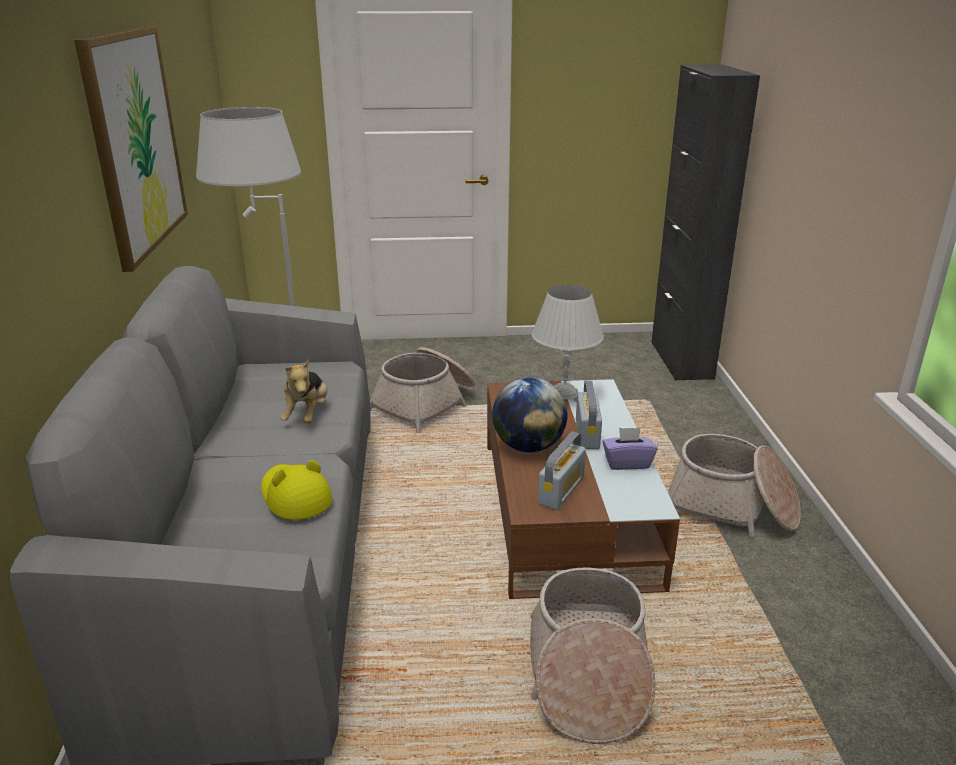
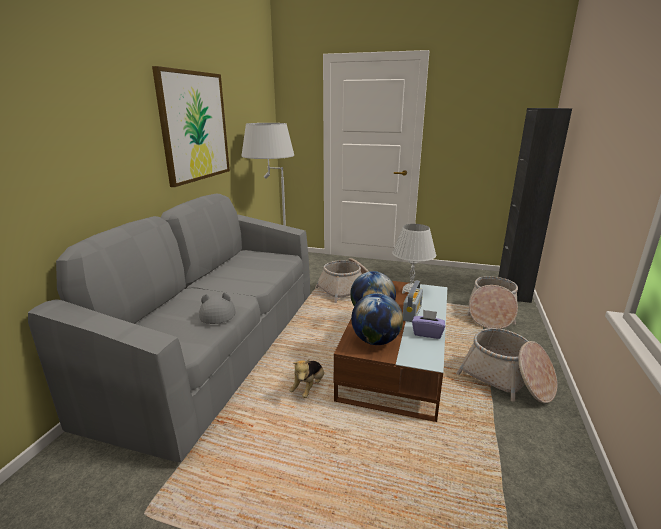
camera: 20 degrees right, 5 degrees down
(294, 496) = (217, 312): yellow hat -> grey hat
(307, 415) = (256, 276): plush toy -> plush toy (308, 387)
(561, 491) = (375, 341): radio -> globe
(587, 675) = (356, 459): basket -> basket (490, 314)

